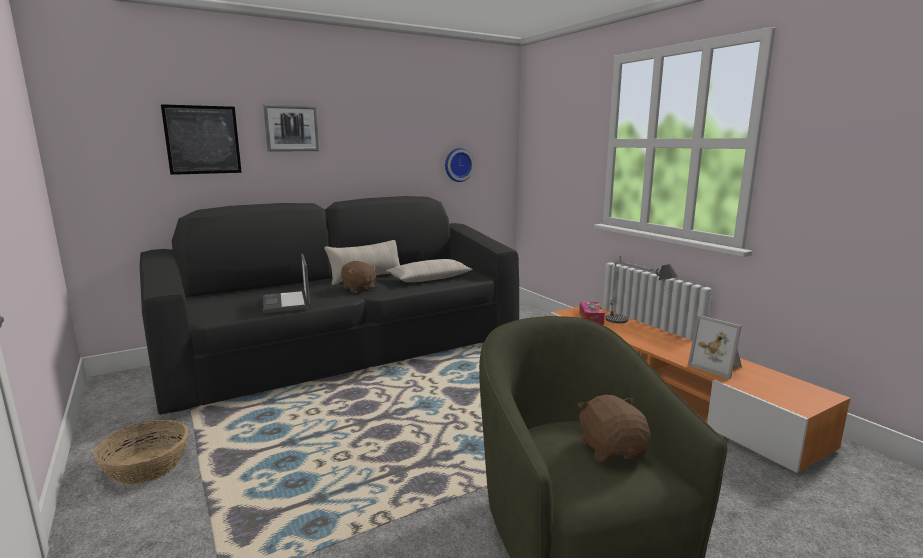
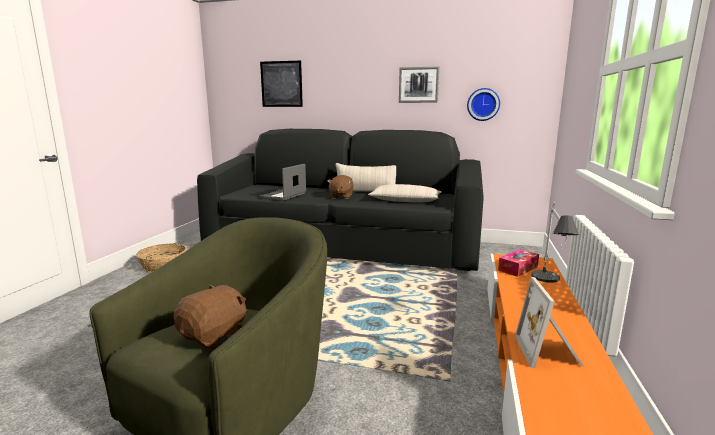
camera: 45 degrees right, 0 degrees up
(291, 128) = (337, 74): picture -> picture (418, 85)

